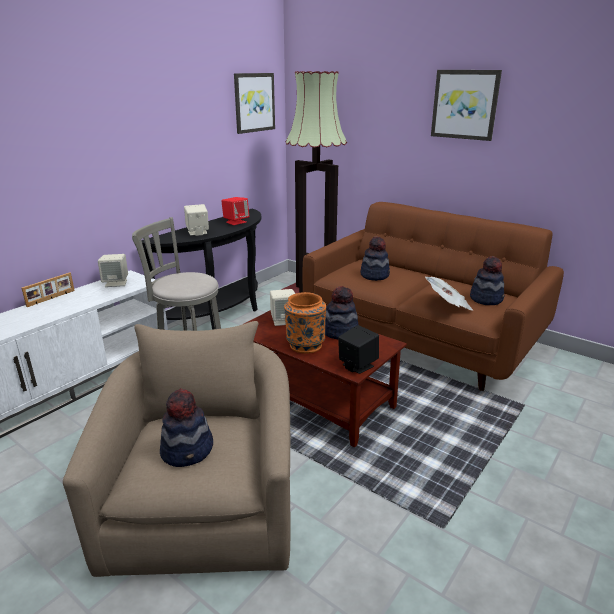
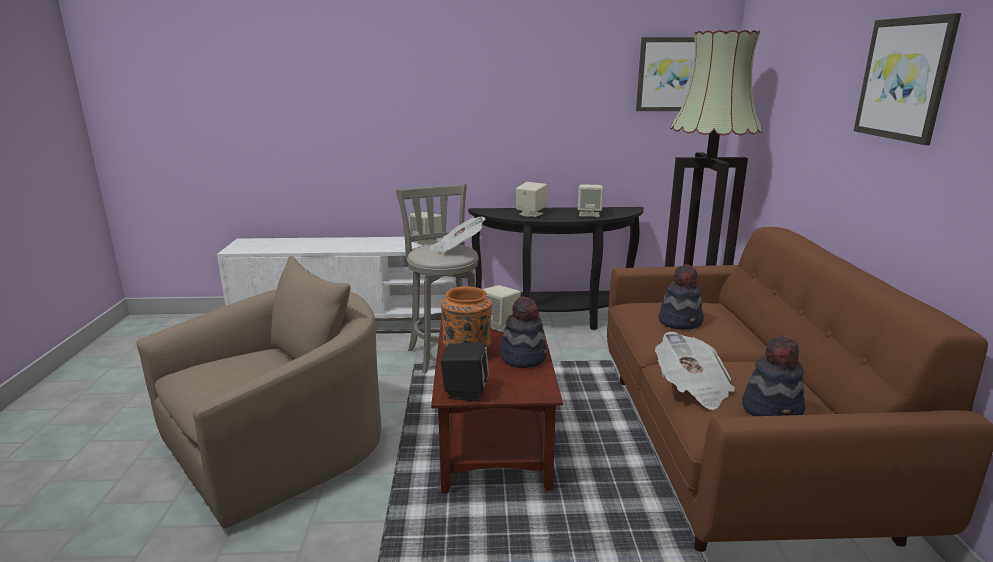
camera: 50 degrees right, 5 degrees down
(51, 298) = (368, 238): picture frame -> none
(188, 450) = (232, 372): hat -> none
(194, 276) = (457, 249): none -> newspaper
(236, 222) = (589, 214): red speaker -> beige speaker

